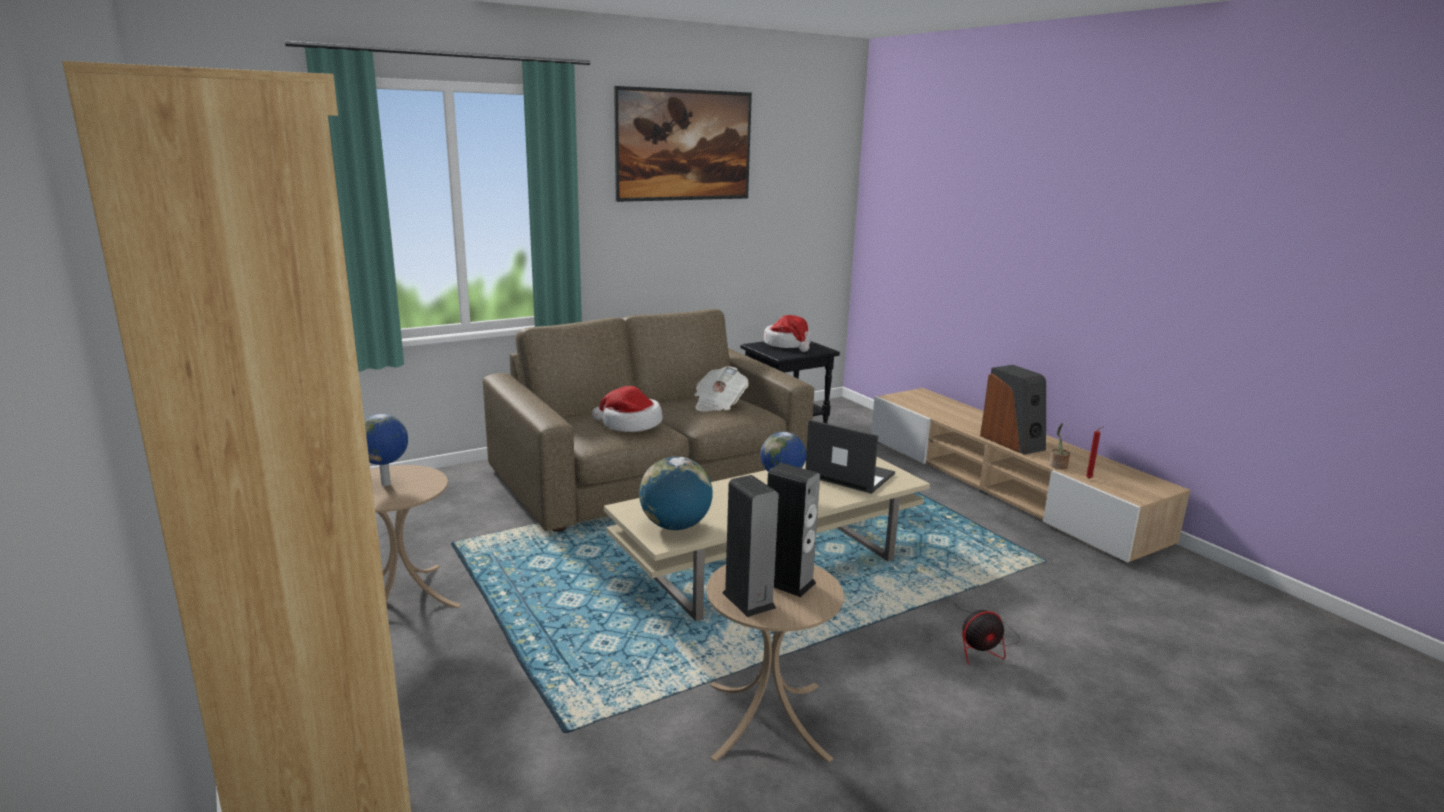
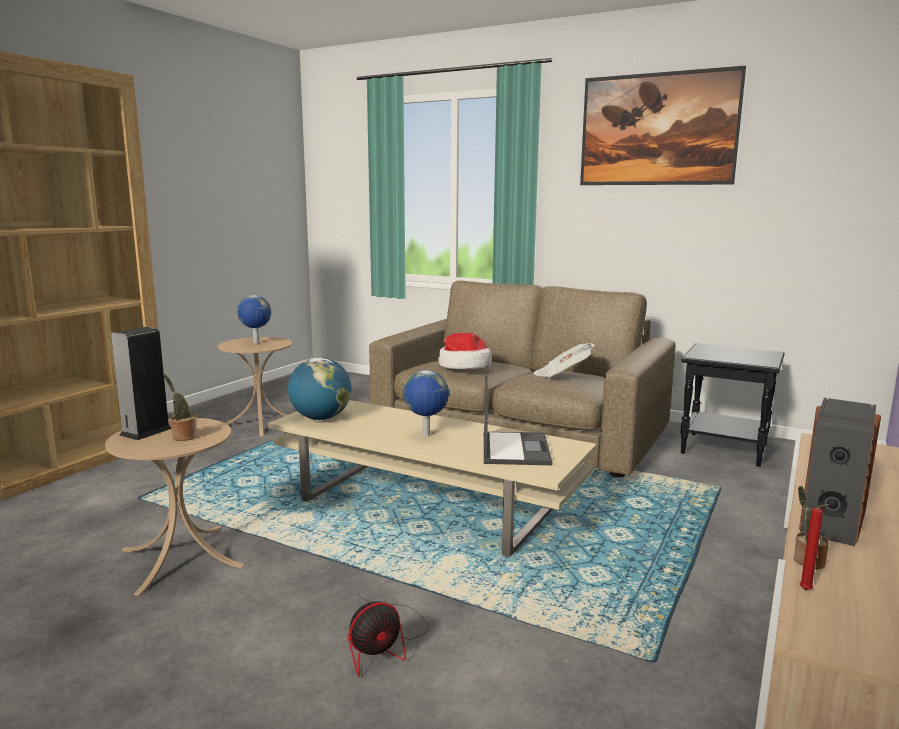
camera: 60 degrees right, 5 degrees down
(787, 582) = (183, 437): speaker -> potted plant
(788, 345) = (741, 352): hat -> none
(983, 644) = (384, 643): fan -> fan turned 75 degrees counterclockwise

